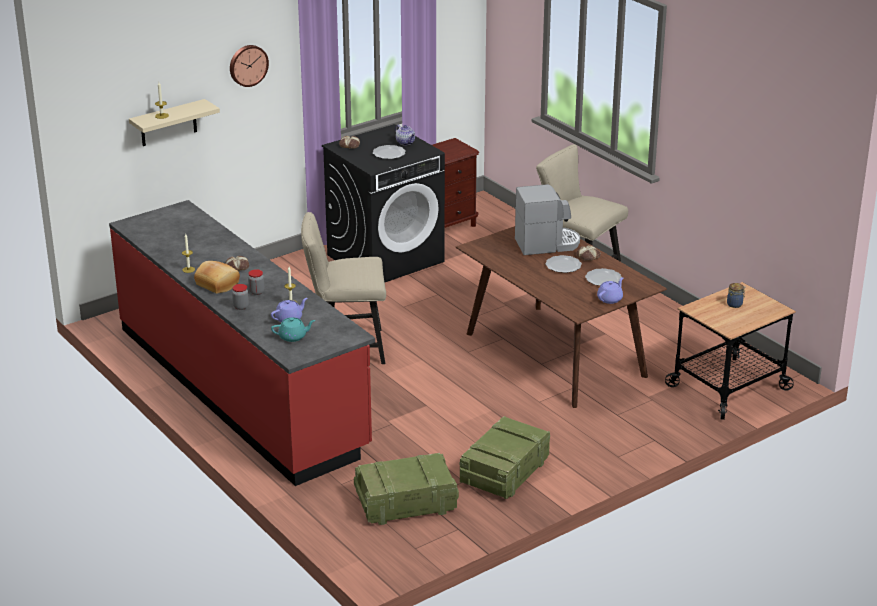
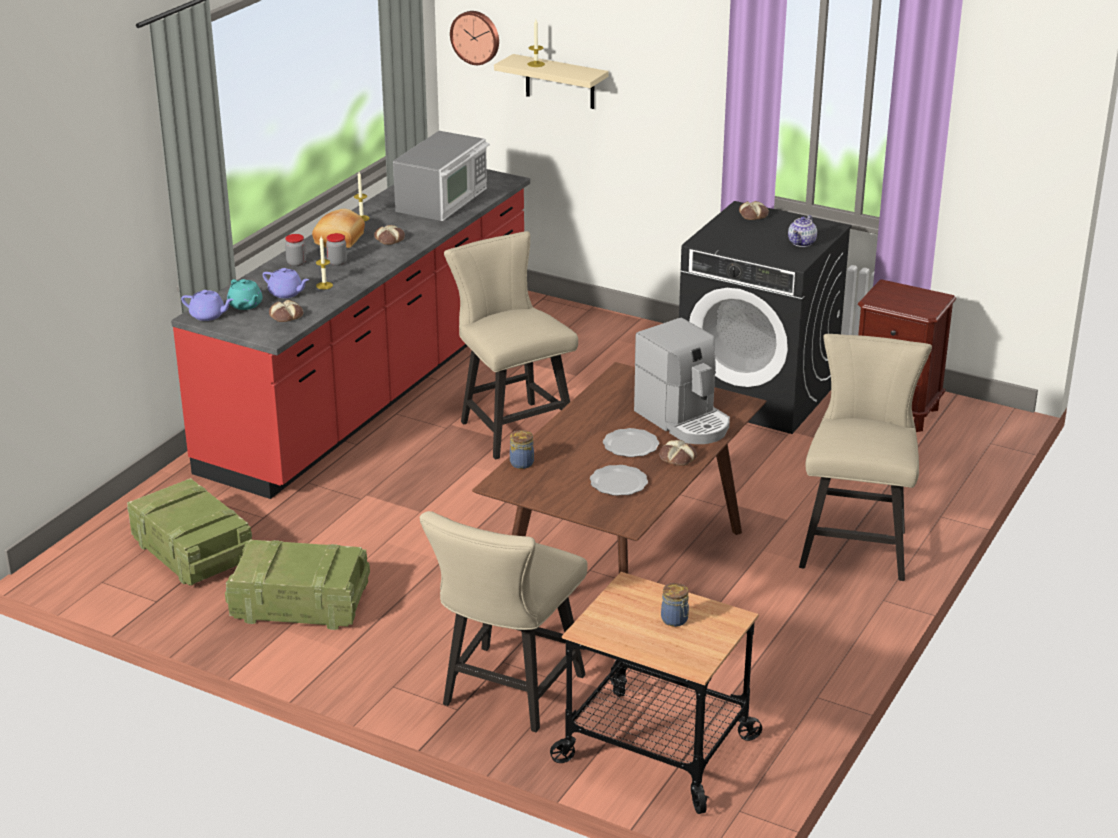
camera: 65 degrees right, 0 degrees up
(191, 235) = (443, 200): none -> microwave
(248, 65) = (670, 51): wall clock -> wall clock (476, 37)
(327, 325) = (286, 316): none -> bread
(389, 154) = (756, 241): plate -> none
(558, 301) = (521, 463): none -> jar
(610, 299) = (563, 500): purple teapot -> purple teapot (208, 315)
(651, 421) = (507, 695): none -> beige chair

